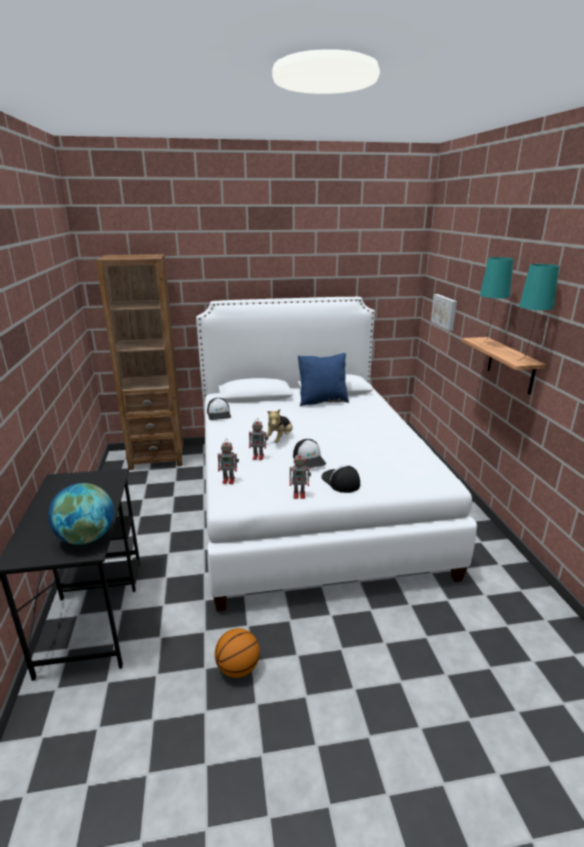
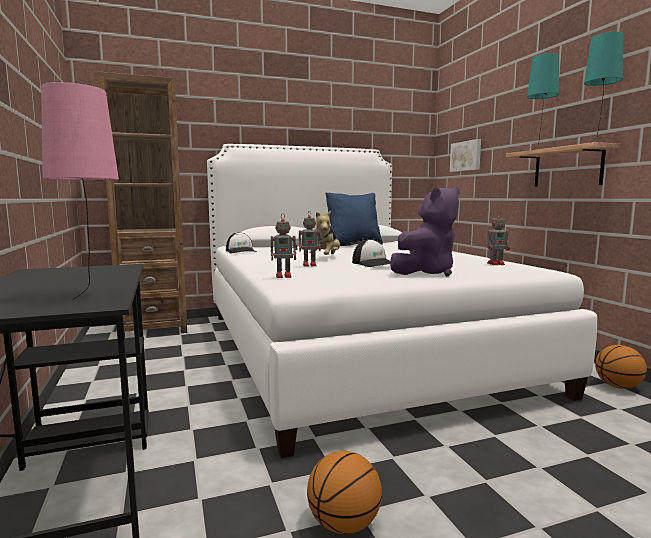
camera: 10 degrees left, 15 degrees down
(87, 538) = (92, 297): globe -> pink table lamp
(300, 495) = (385, 280): toy robot -> toy robot (496, 264)
(340, 481) = (425, 273): cap -> purple plush toy
(503, 570) = (618, 387): none -> basketball

